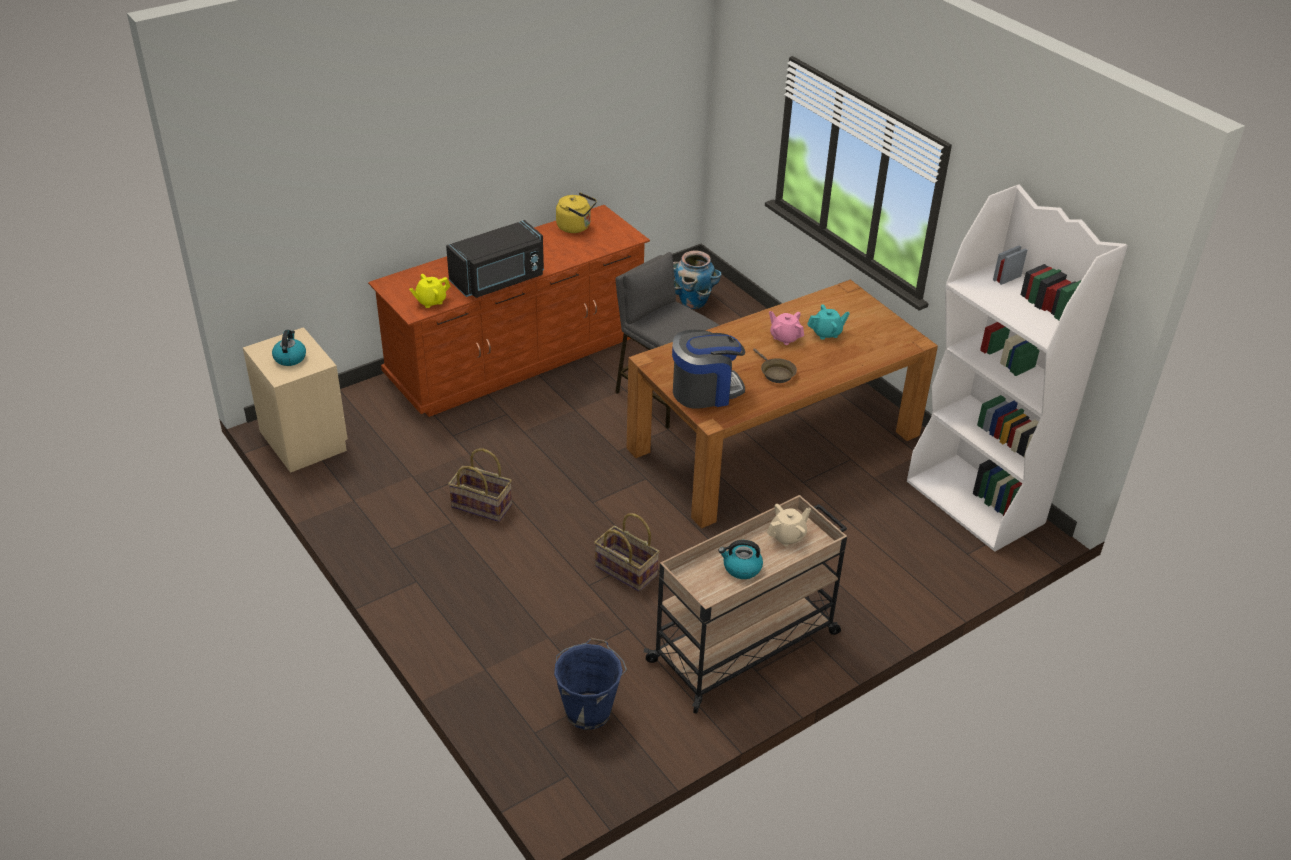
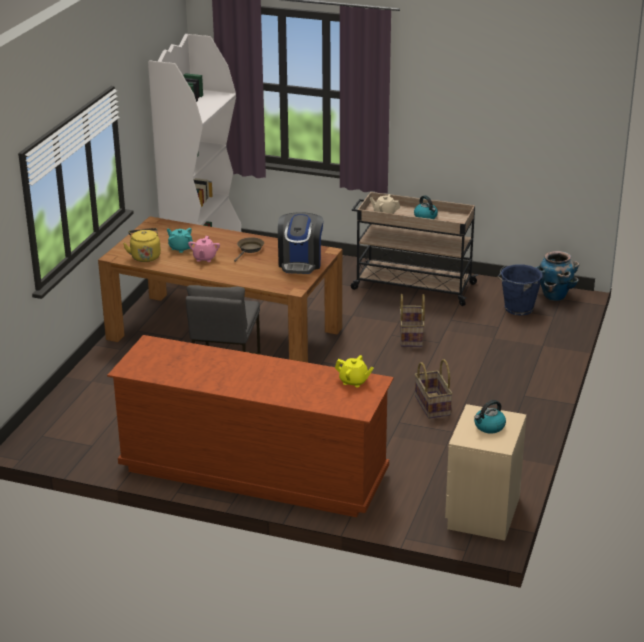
camera: 125 degrees left, 10 degrees down
(499, 280) = (286, 368): black microwave -> none
(576, 227) = (163, 370): yellow kettle -> yellow kettle (145, 256)
(693, 302) = (77, 426): planter -> planter (554, 296)
(705, 391) = (300, 262): coffee machine -> coffee machine turned 120 degrees counterclockwise

